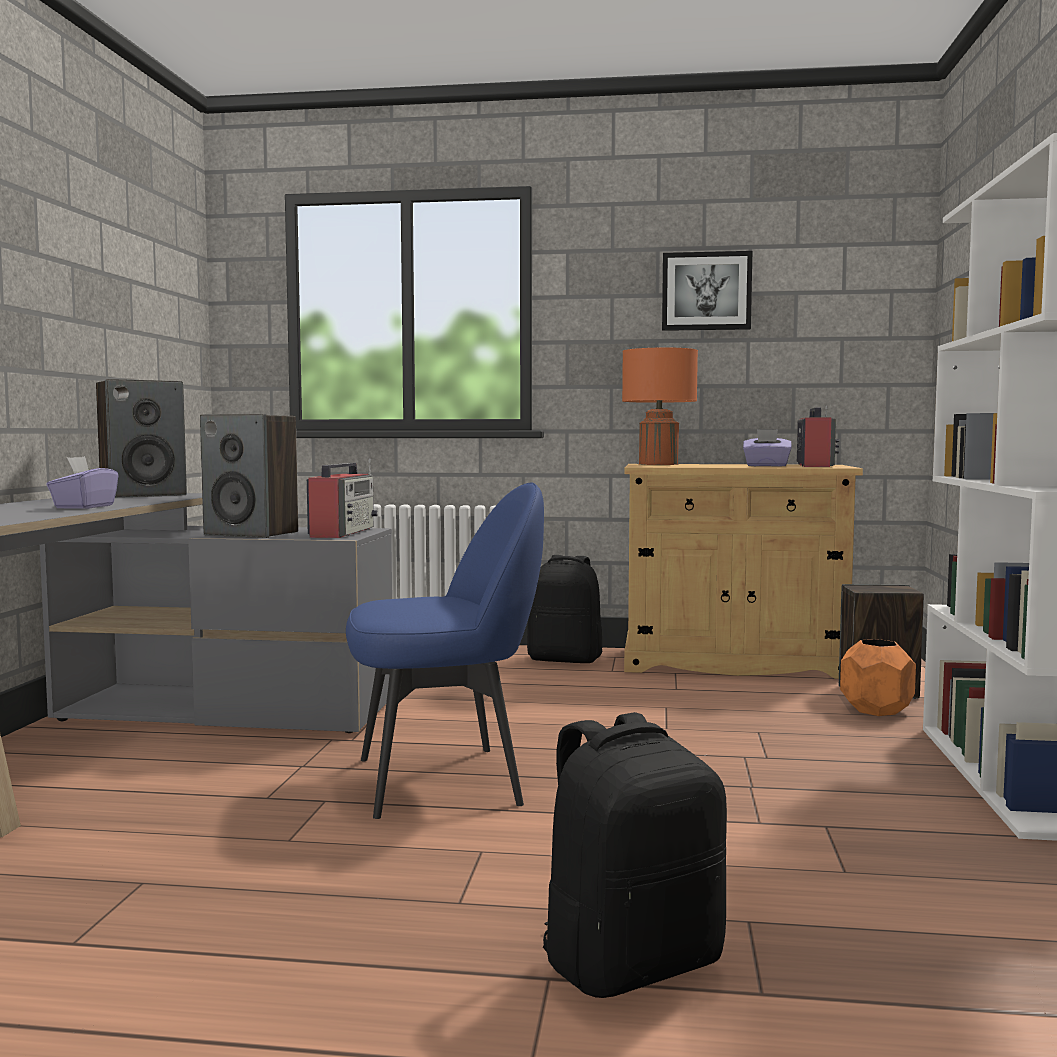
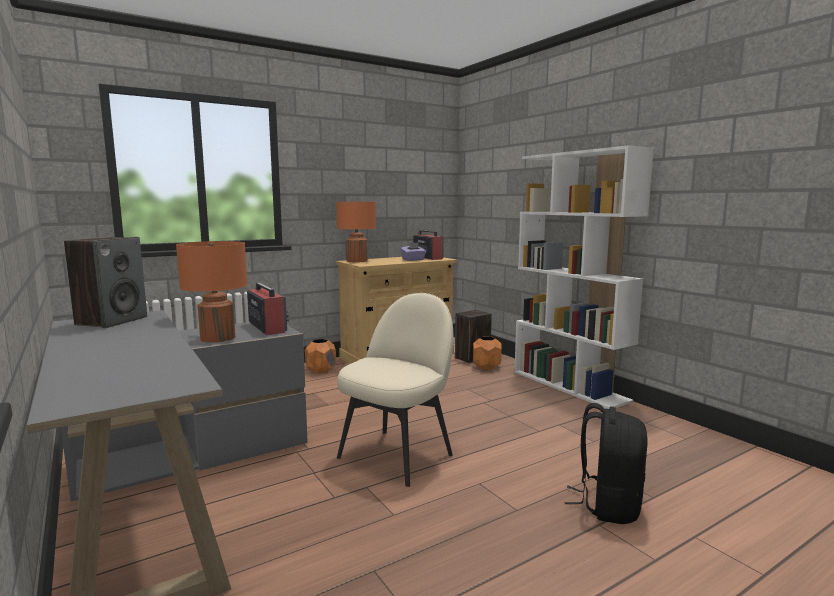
camera: 40 degrees left, 5 degrees up
(84, 507) = (152, 344): purple tissue box -> none
(252, 534) = (218, 338): speaker -> orange table lamp
(444, 780) = (397, 455): blue chair -> beige chair
(565, 659) = (321, 370): black backpack -> orange planter
(706, 291) = (368, 169): picture -> none

